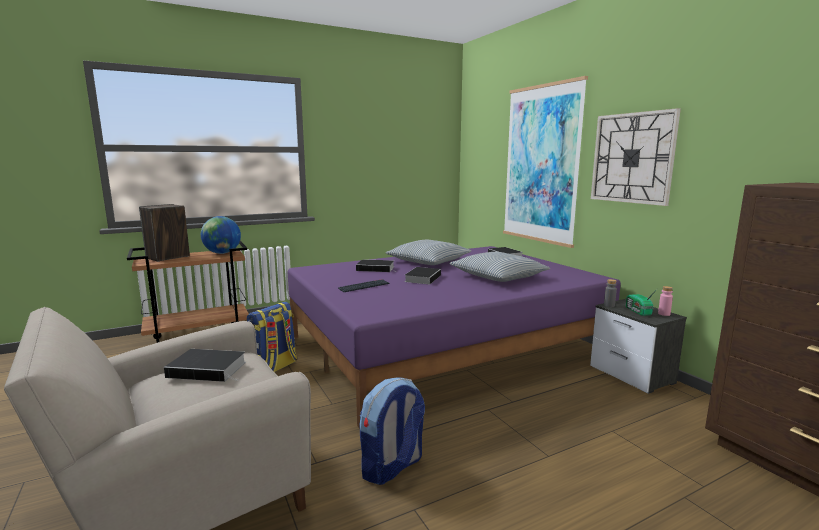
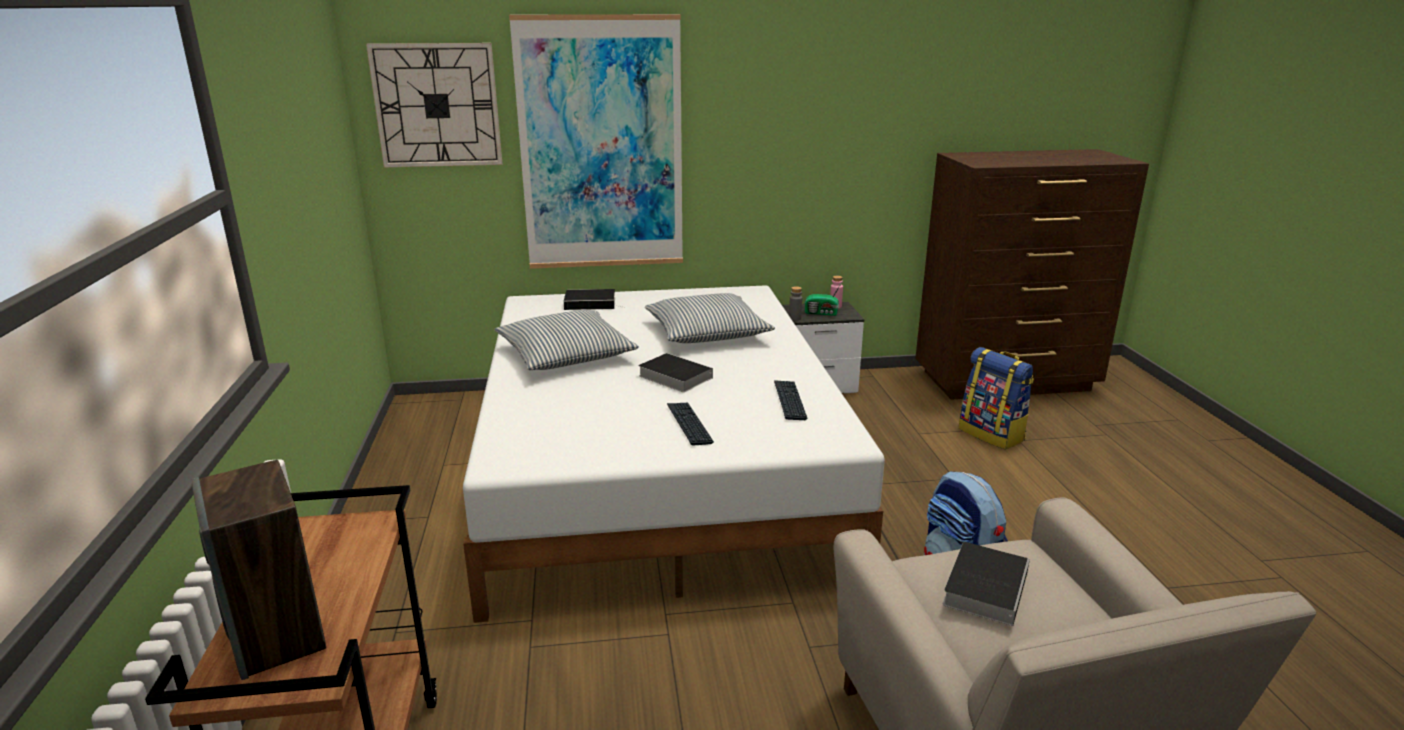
camera: 70 degrees left, 10 degrees up
(222, 253) = (327, 540): globe -> none
(274, 368) = (623, 657): backpack -> backpack (992, 434)
(377, 268) = (574, 399): book -> none
(414, 300) = (789, 401): none -> keyboard
(445, 346) = (658, 469): purple bed -> white bed
(632, 158) = (762, 132): wall clock -> wall clock (437, 105)

